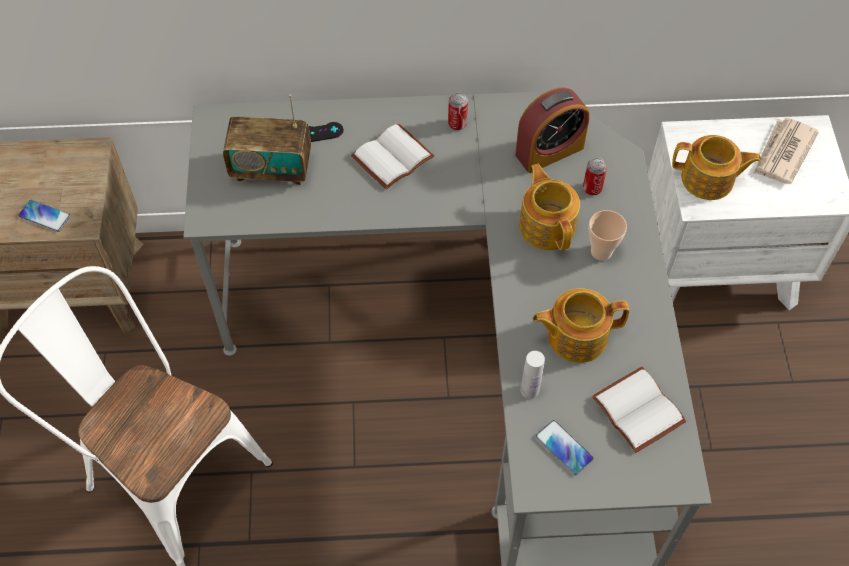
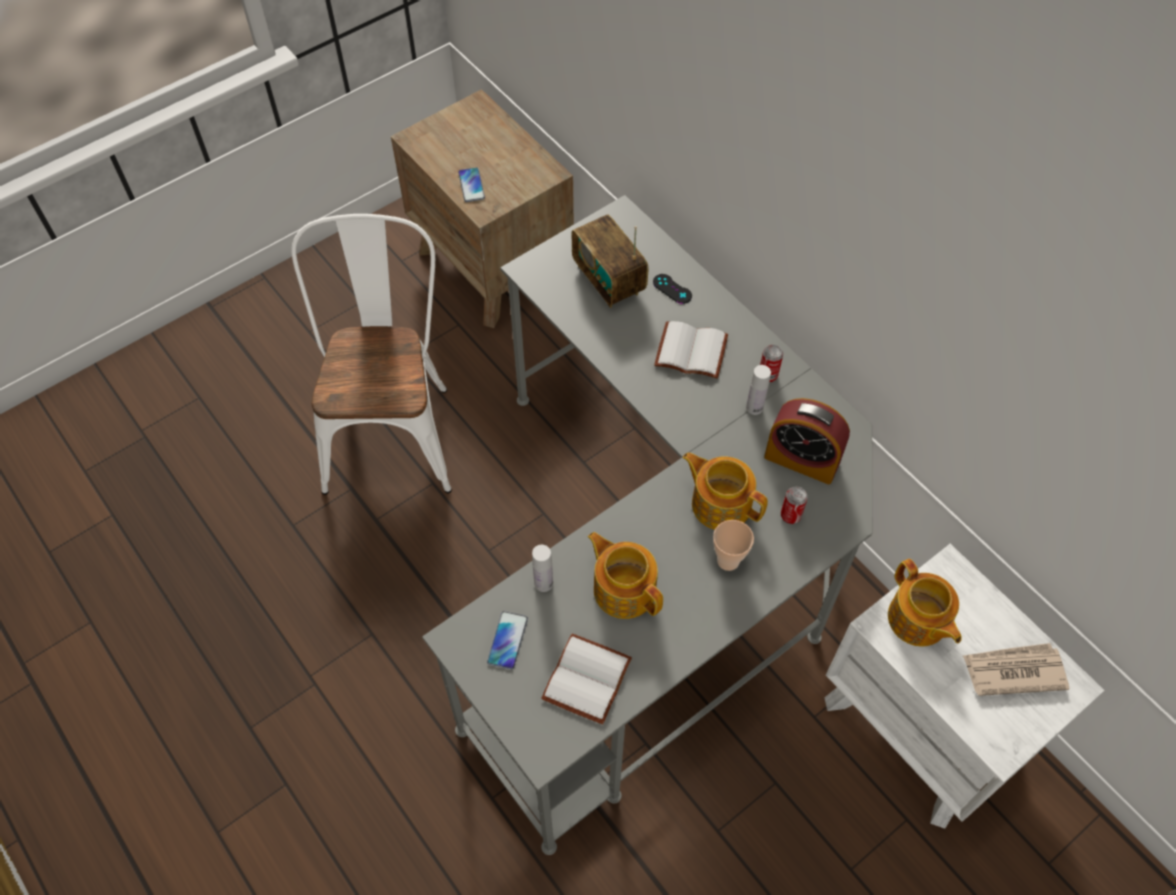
camera: 55 degrees right, 0 degrees up
(479, 150) = (754, 407): none -> white bottle
(547, 225) = (720, 503): teapot -> teapot turned 90 degrees counterclockwise

